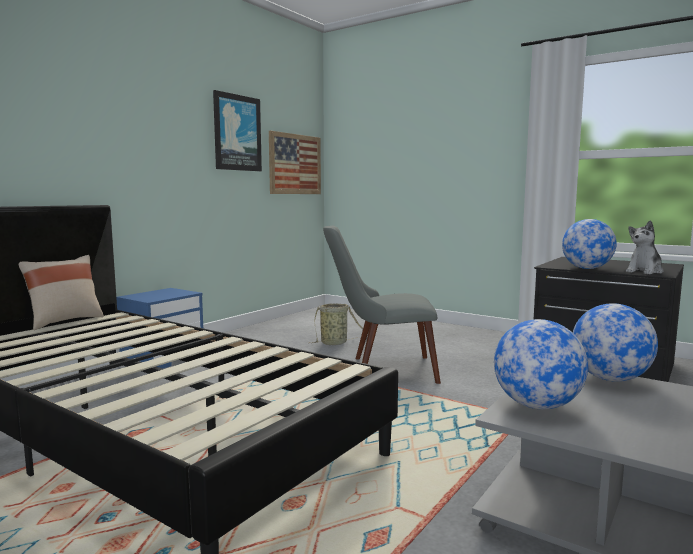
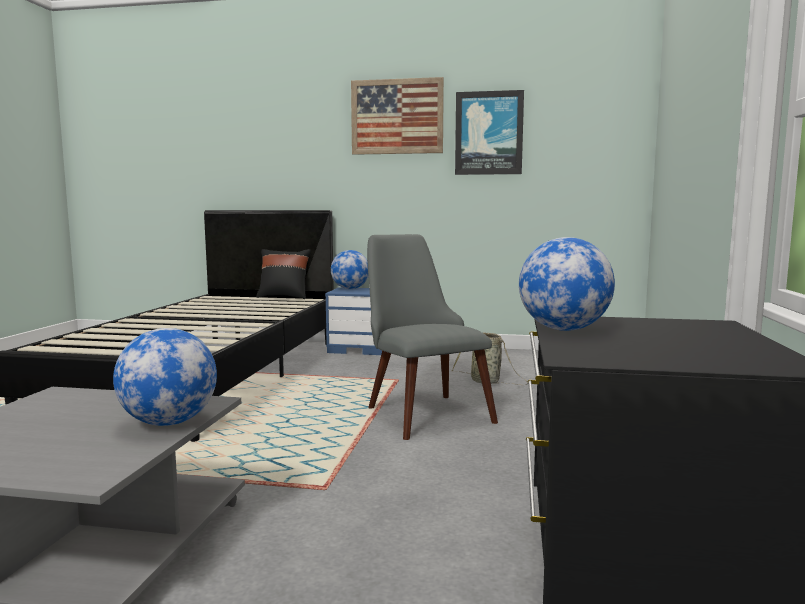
camera: 65 degrees right, 0 degrees up
(64, 321) = (284, 297): beige pillow -> black pillow
(295, 164) = (588, 162): picture -> picture (397, 117)
(536, 406) = (79, 399): globe -> globe (350, 289)
(644, 271) = (595, 352): plush toy -> none

